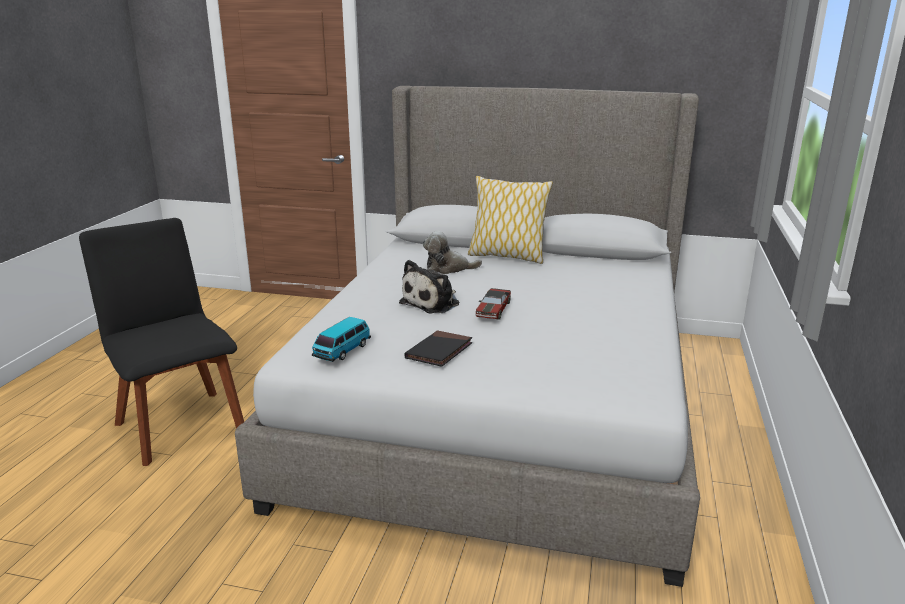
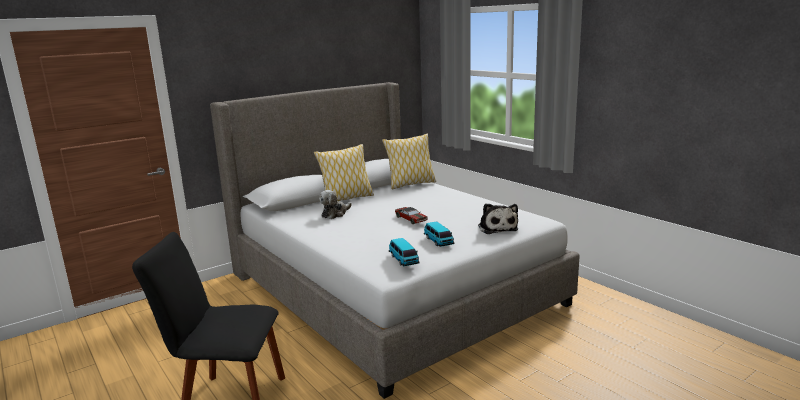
camera: 50 degrees left, 5 degrees down
(432, 303) = (377, 228): plush toy -> plush toy (497, 228)
(439, 351) = (438, 241): black book -> toy car
(627, 268) = (410, 184): none -> pillow

